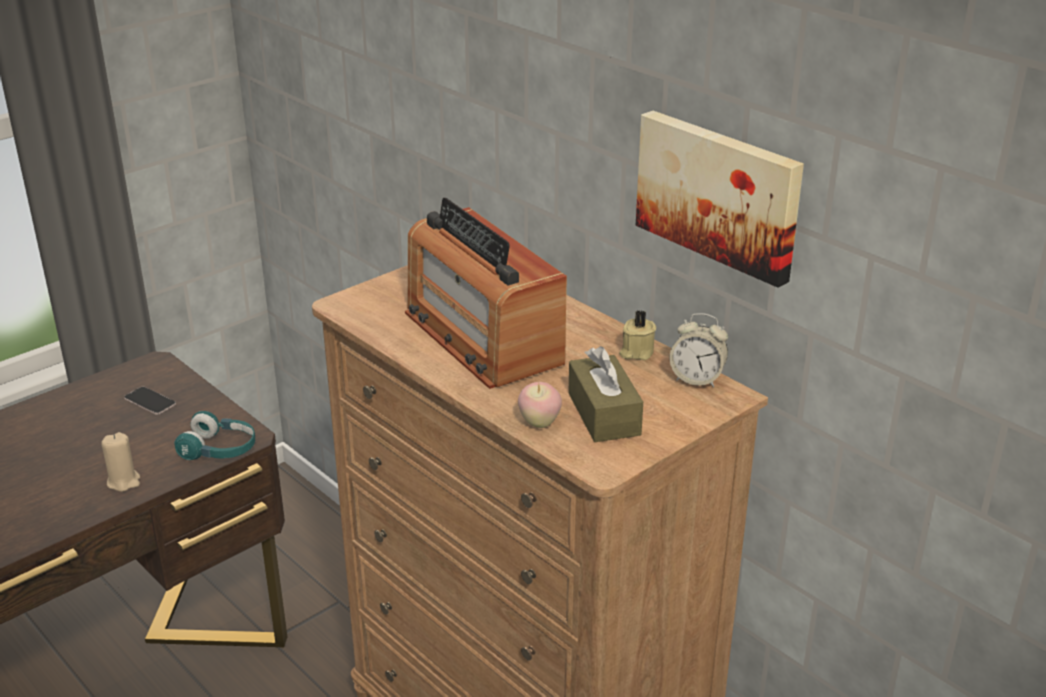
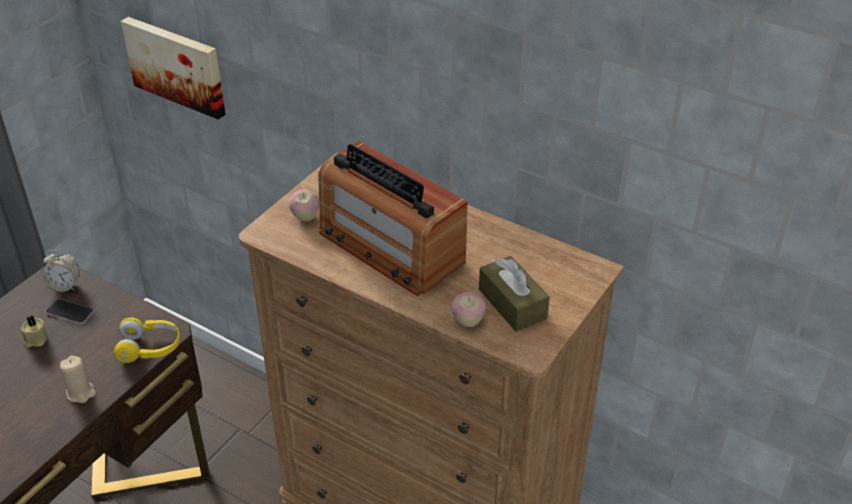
camera: 15 degrees left, 10 degrees up
(219, 450) = (150, 348): turquoise headphones -> yellow headphones
(397, 296) = (305, 217): none -> apple
(636, 352) = (513, 241): beige candle -> beige candle (36, 340)
(697, 379) = (567, 258): alarm clock -> alarm clock (64, 286)
(719, 194) = (577, 121): picture -> picture (177, 65)

